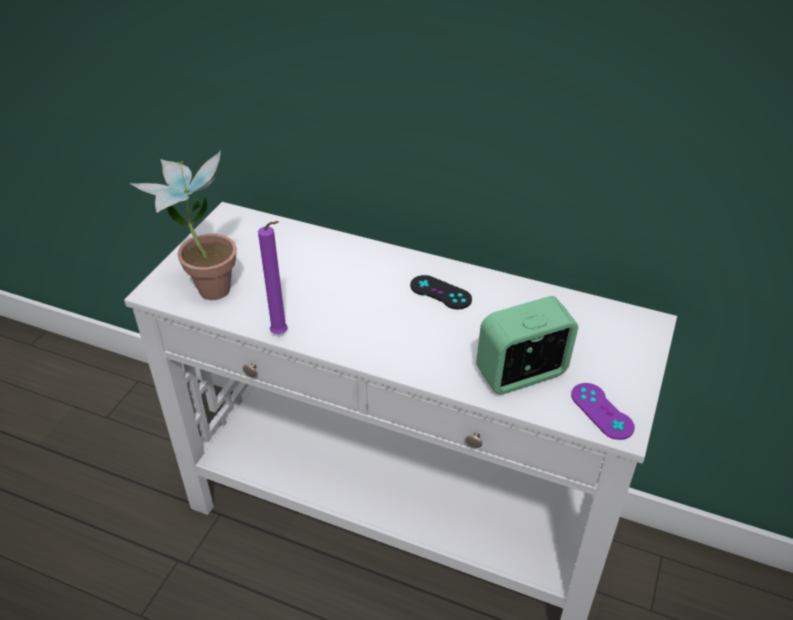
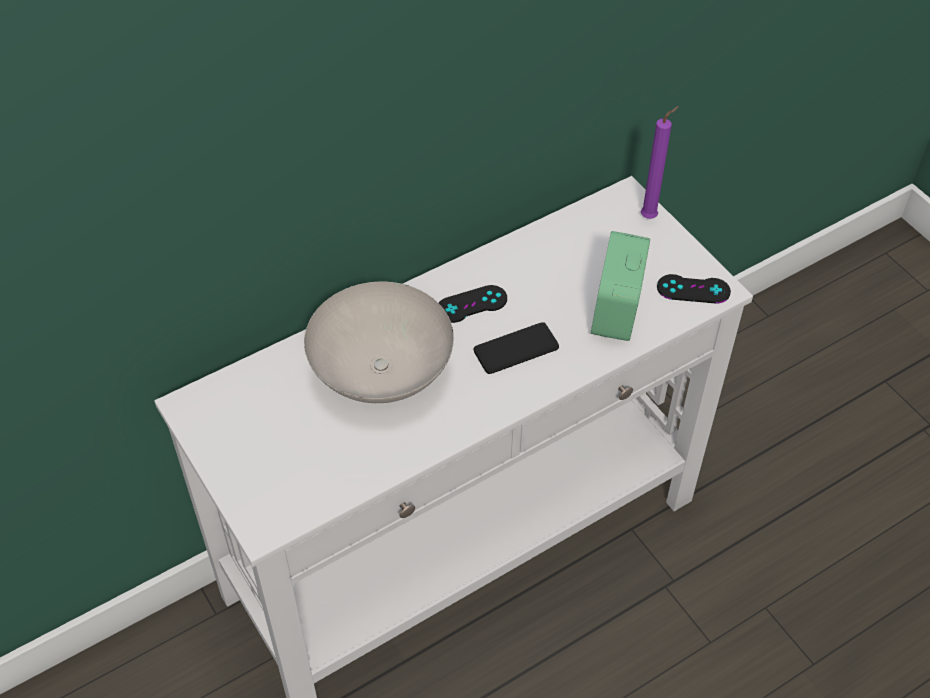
camera: 55 degrees left, 10 degrees up
(206, 285) = (294, 478): potted plant -> none
(282, 334) = (426, 451): purple candle -> purple candle (651, 216)
(331, 279) = (380, 373): none -> white bowl
(422, 335) = (516, 349): none -> phone
(602, 411) = (693, 289): purple game controller -> black game controller

